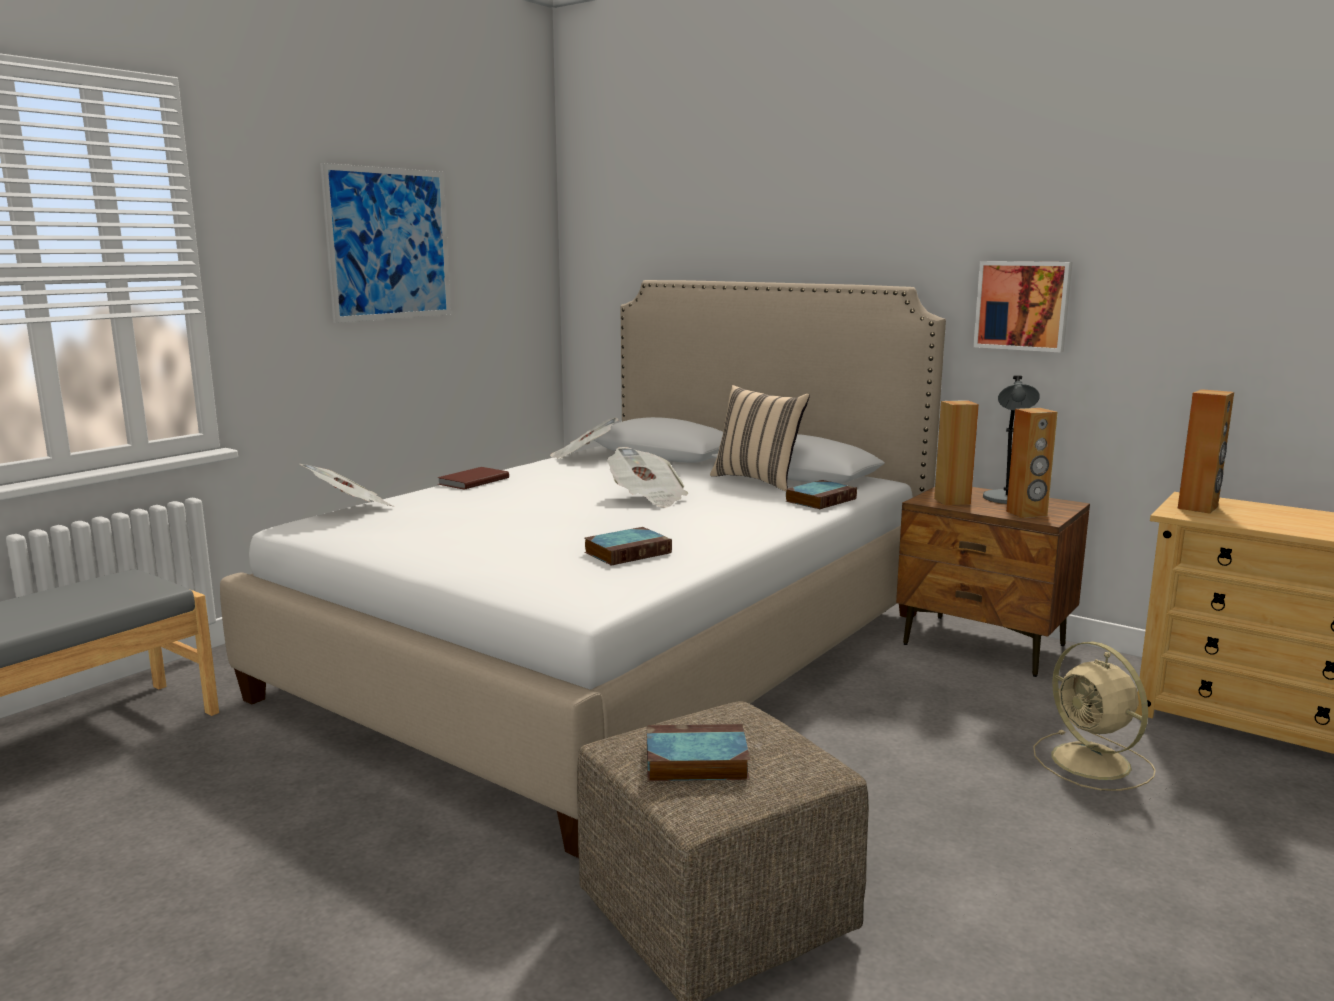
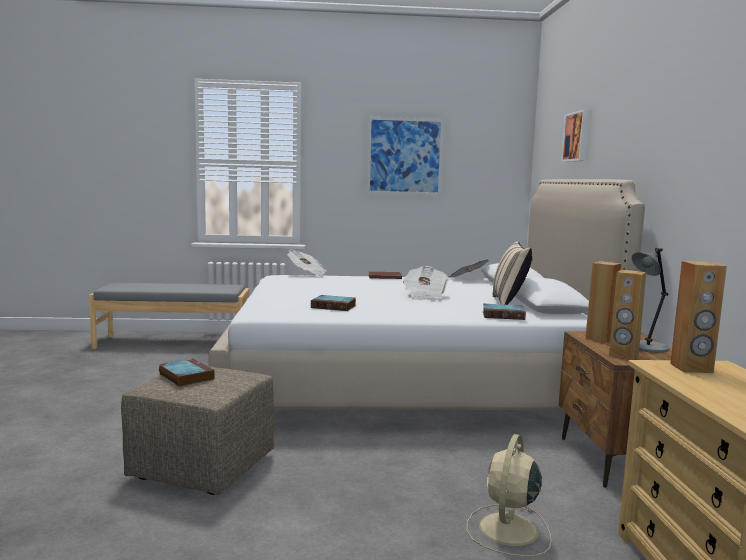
camera: 50 degrees right, 5 degrees down
(1023, 305) = (690, 194): picture -> picture (577, 137)

